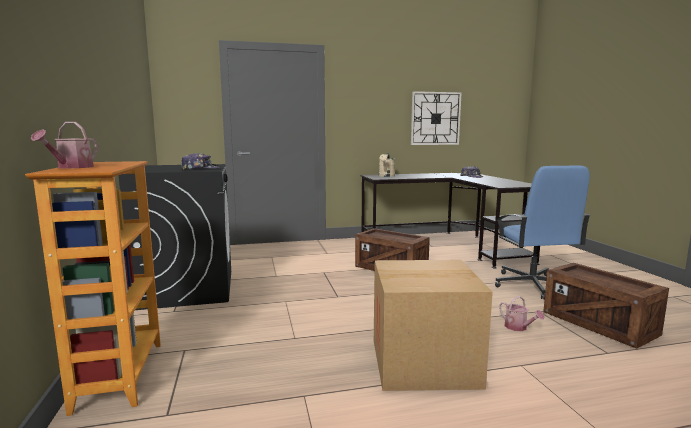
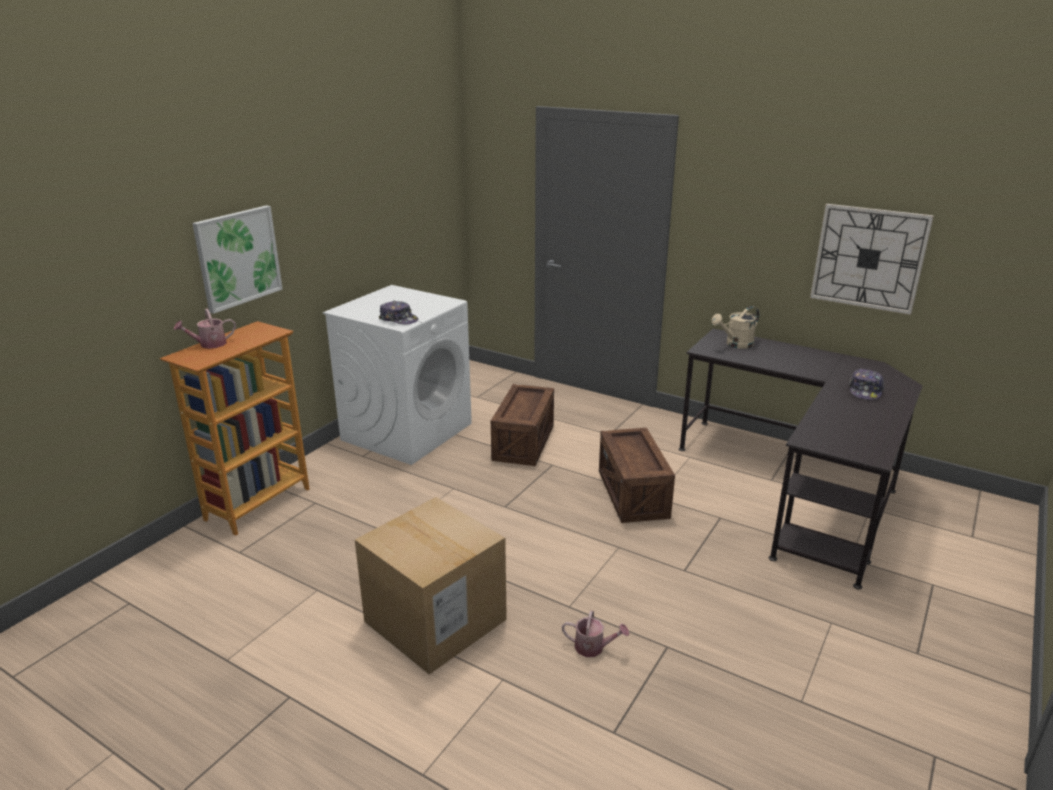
camera: 45 degrees right, 15 degrees up
(66, 84) = (238, 257): none -> picture
(187, 289) = (407, 431): black washing machine -> white washing machine
(518, 327) = (593, 647): watering can -> watering can turned 90 degrees counterclockwise
(532, 285) = (754, 612): blue office chair -> none
(599, 324) = (696, 705): crate -> crate (523, 443)

